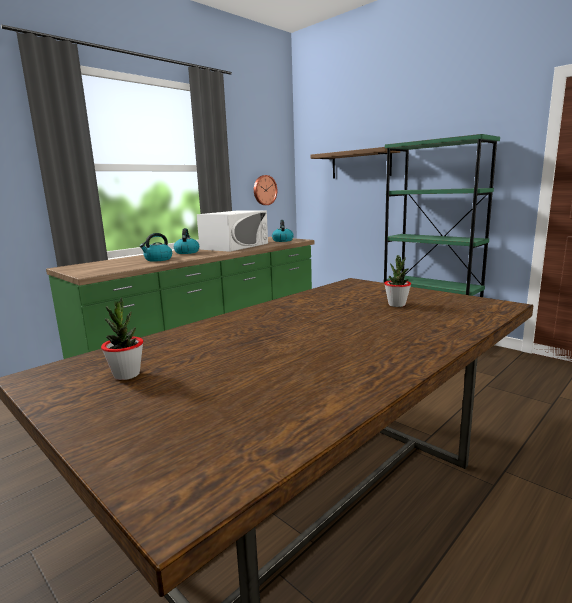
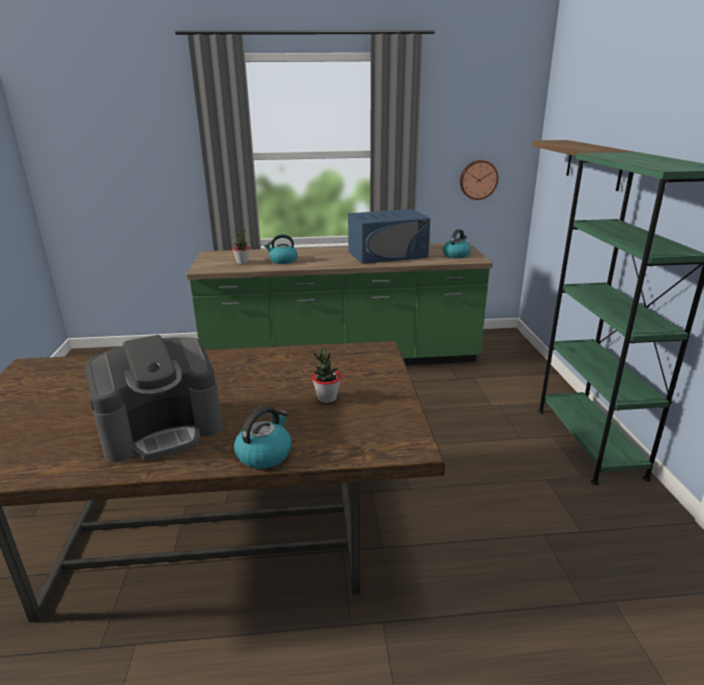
camera: 40 degrees right, 10 degrees up
(126, 375) = (51, 386): potted plant -> potted plant (242, 262)
(187, 252) = (327, 254): kettle -> kettle (264, 454)
(235, 246) = (387, 254): white microwave -> blue microwave
(341, 352) = (162, 429): none -> coffee machine

